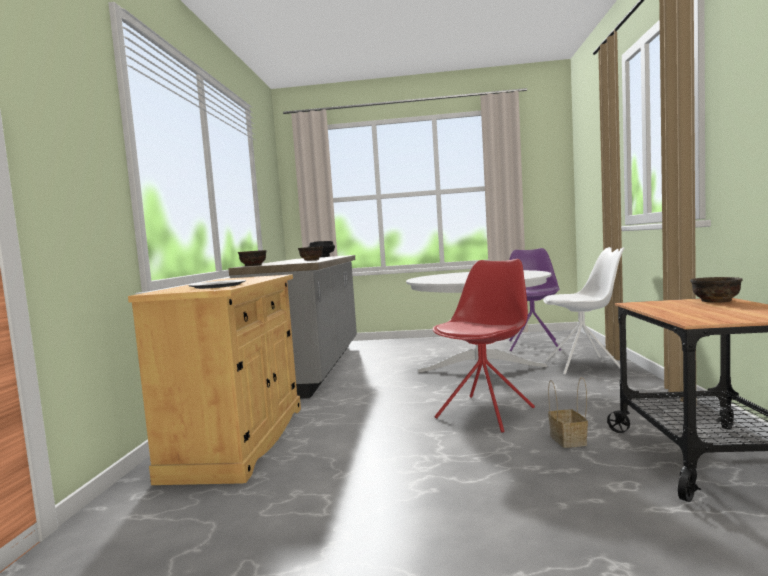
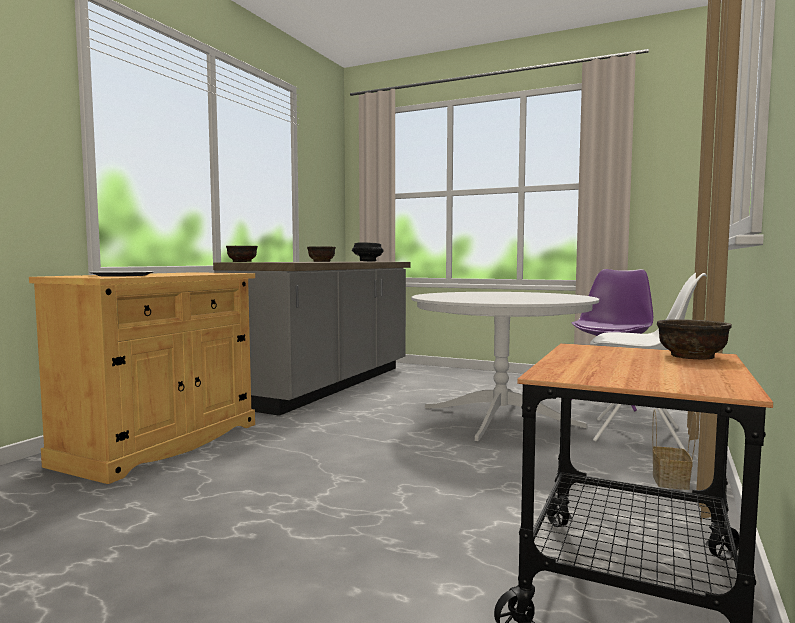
camera: 20 degrees right, 0 degrees up
(486, 412) = (431, 466): red chair -> none
(569, 440) = (477, 520): basket -> basket (671, 482)

